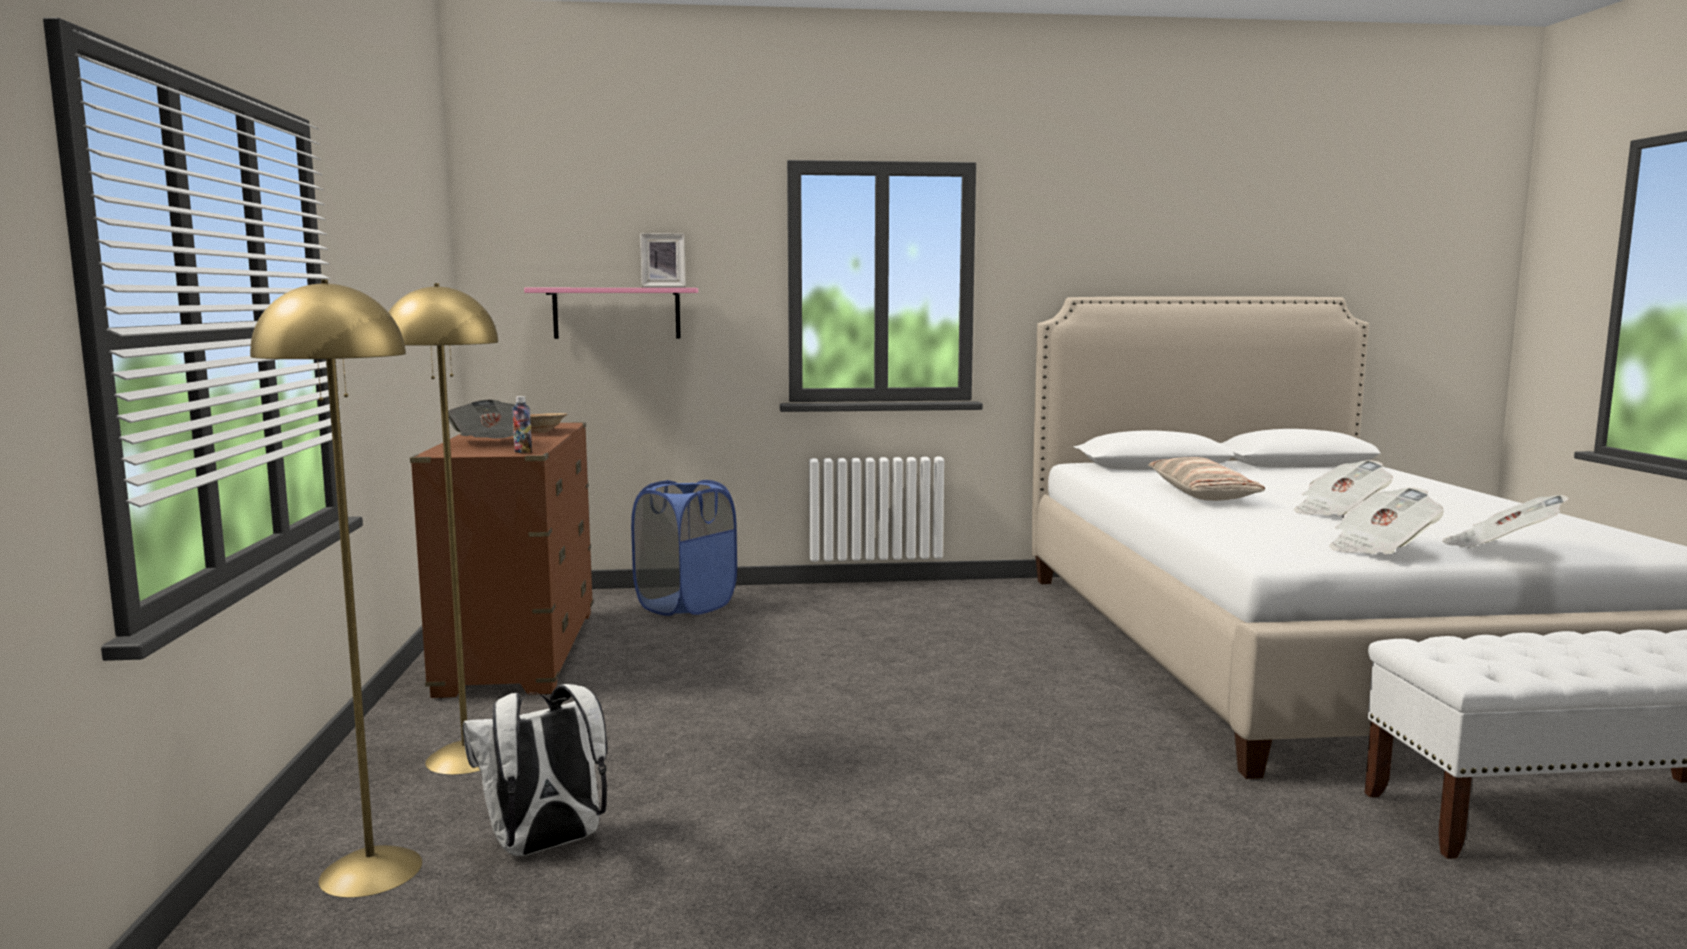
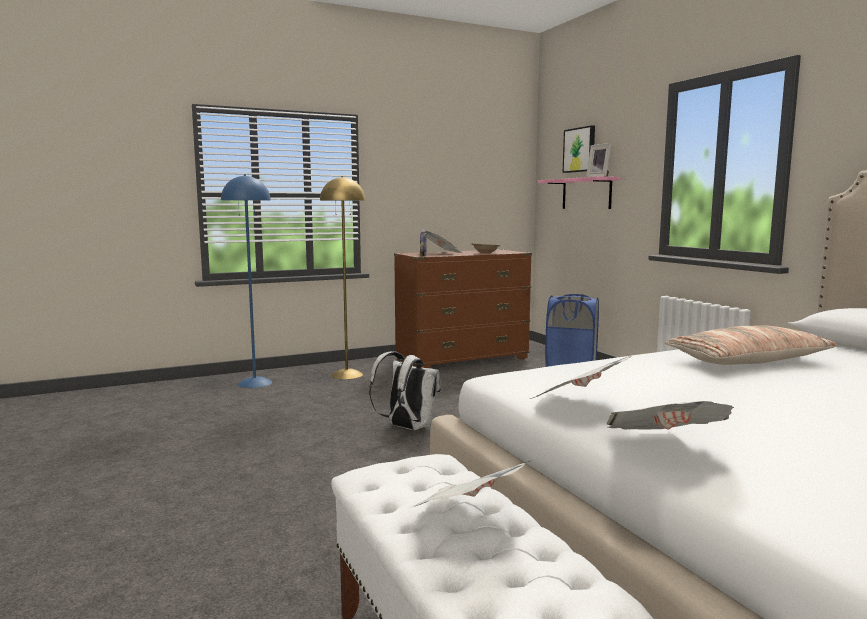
camera: 70 degrees right, 0 degrees up
(370, 871) = (255, 383): yellow floor lamp -> blue floor lamp
(545, 846) = (278, 397): white backpack -> white backpack (407, 427)
(592, 237) = (580, 150): none -> picture
(1338, 512) = (738, 394): newspaper -> newspaper (467, 516)

